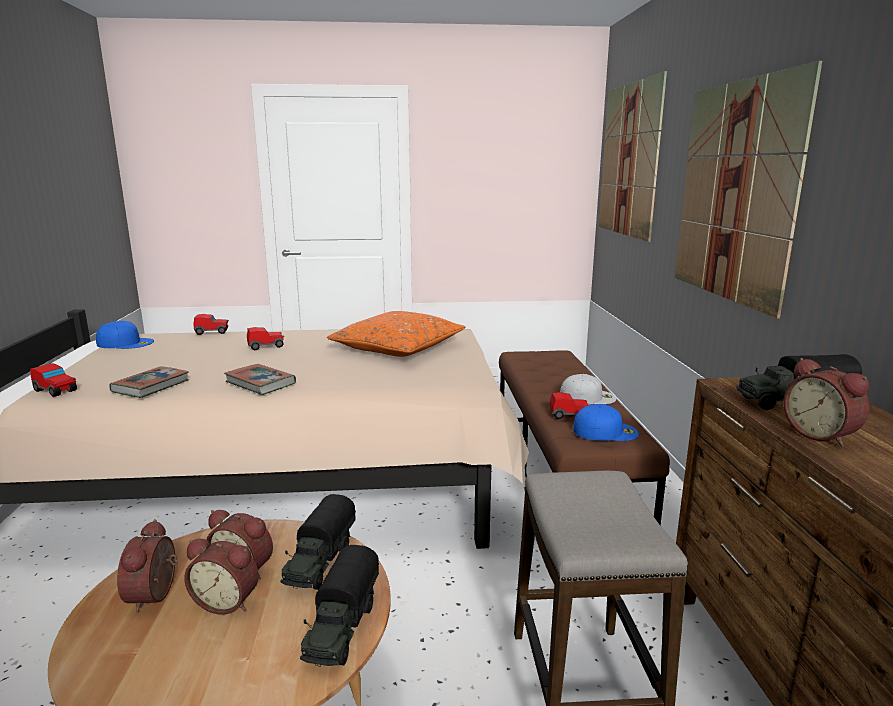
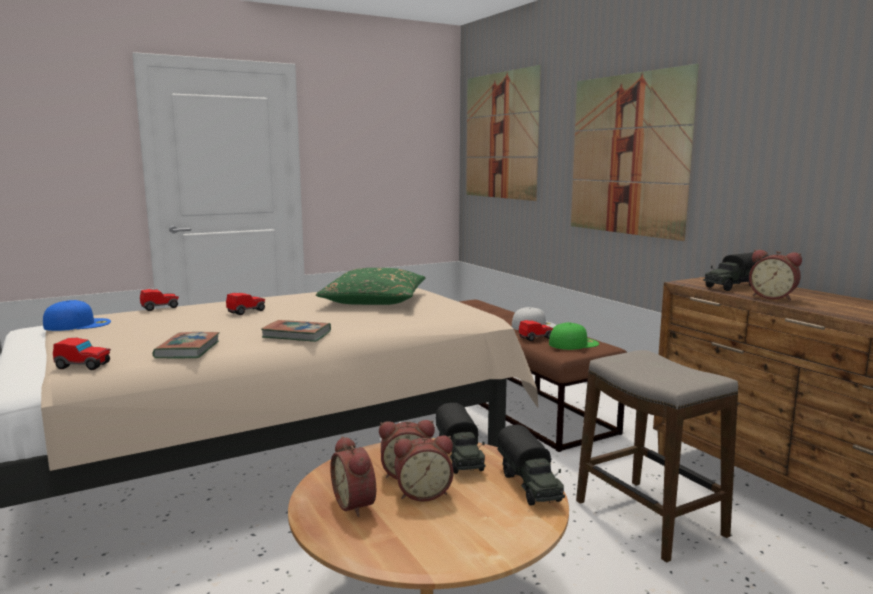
camera: 25 degrees left, 5 degrees down
(398, 348) = (373, 300): orange pillow -> green pillow
(606, 431) = (573, 343): blue cap -> green cap

